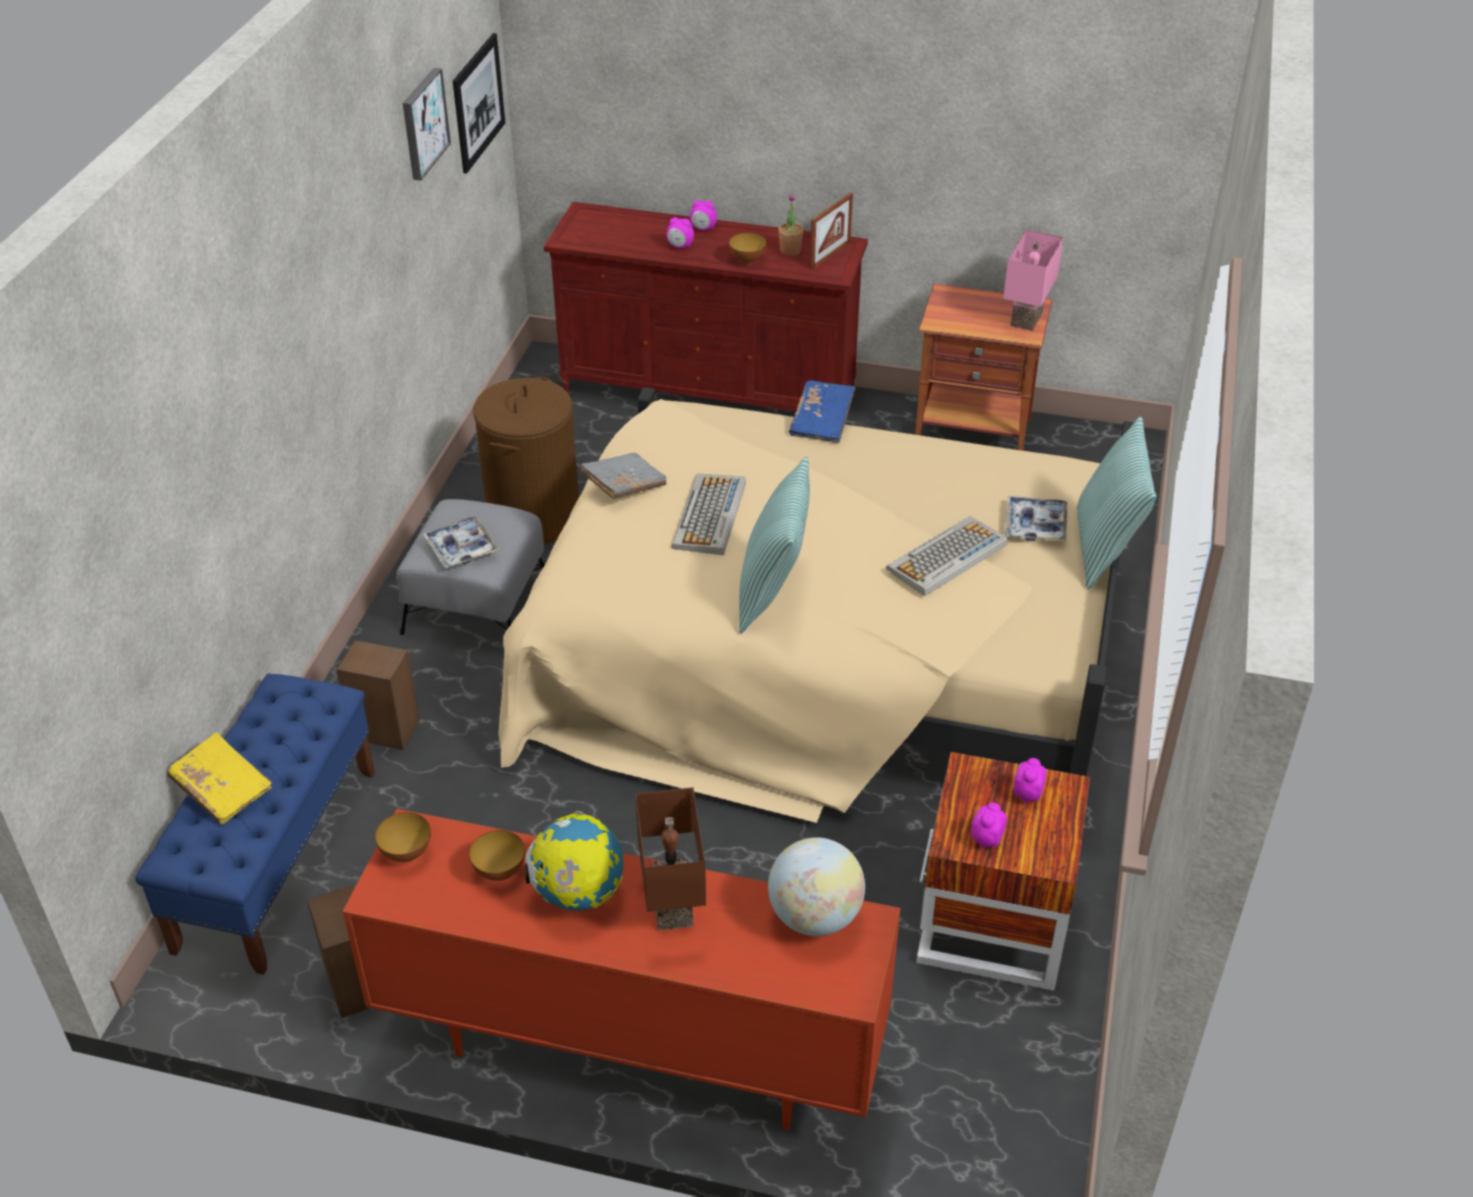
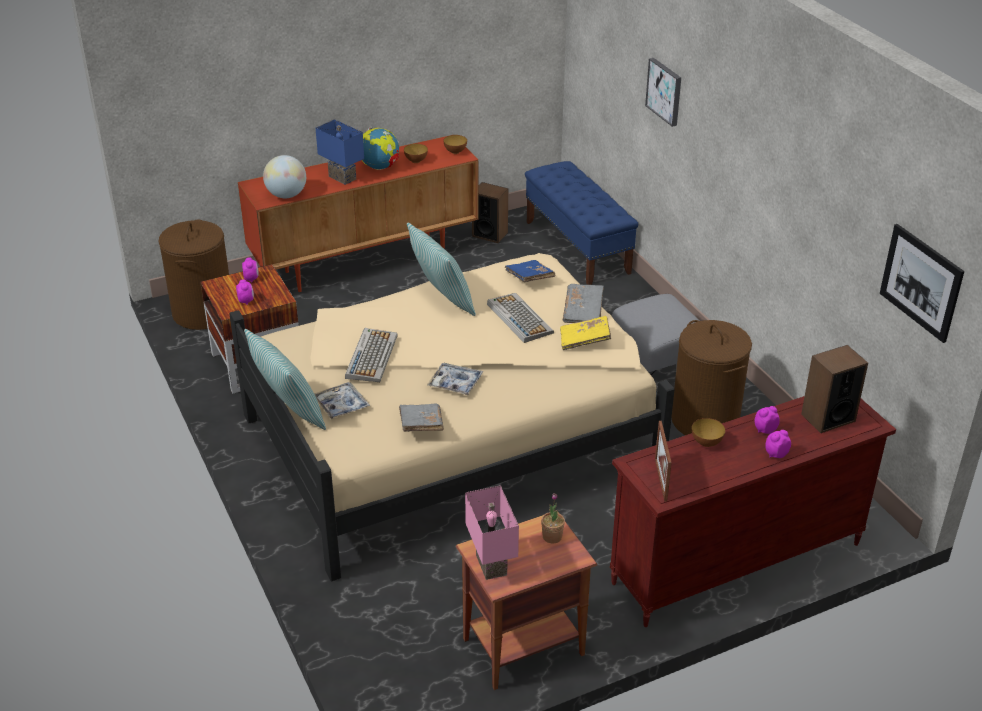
camera: 140 degrees right, 5 degrees down
(222, 789) = (581, 183): yellow book -> yellow book (584, 340)
(385, 730) = (609, 300): speaker -> speaker (827, 417)
(423, 123) = (854, 199): picture -> picture (665, 91)
(461, 548) = (653, 307): tray -> tray (455, 383)
(669, 905) = (343, 177): brown table lamp -> blue table lamp
(790, 251) = (692, 468): potted plant -> potted plant (552, 537)
(822, 422) = (533, 406): blue book -> blue book (529, 278)
(965, 460) = (421, 425): none -> grey book
(1012, 1109) = (203, 312): none -> brown laundry basket

